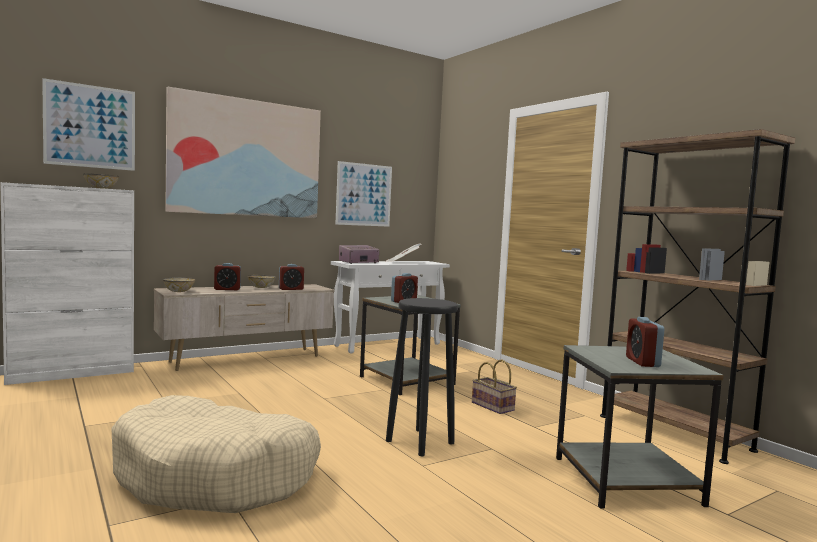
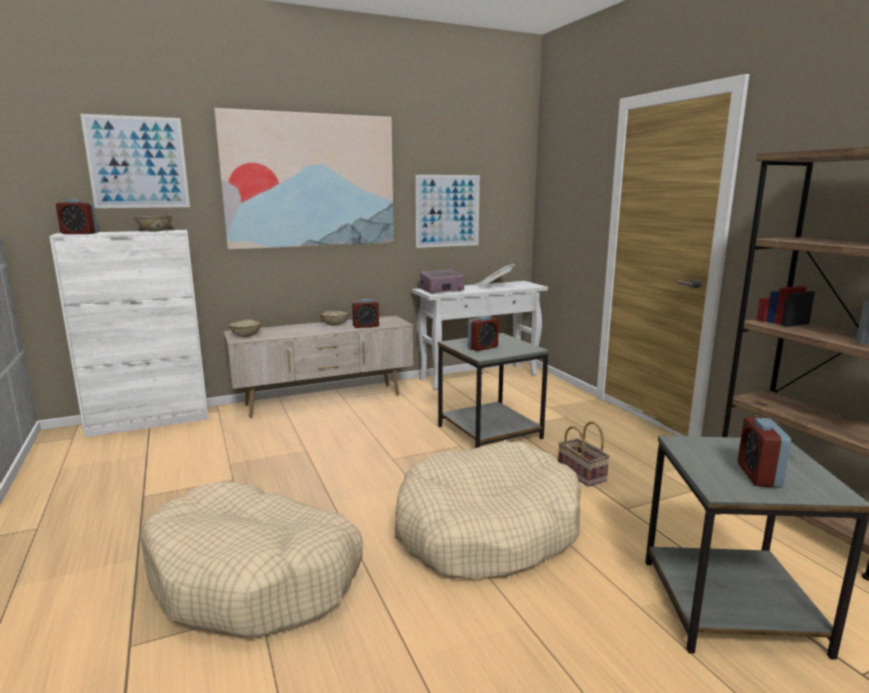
camera: 10 degrees right, 10 degrees up
(227, 289) = (297, 329): alarm clock -> alarm clock (79, 233)
(420, 442) = (487, 530): black stool -> beige dog bed

